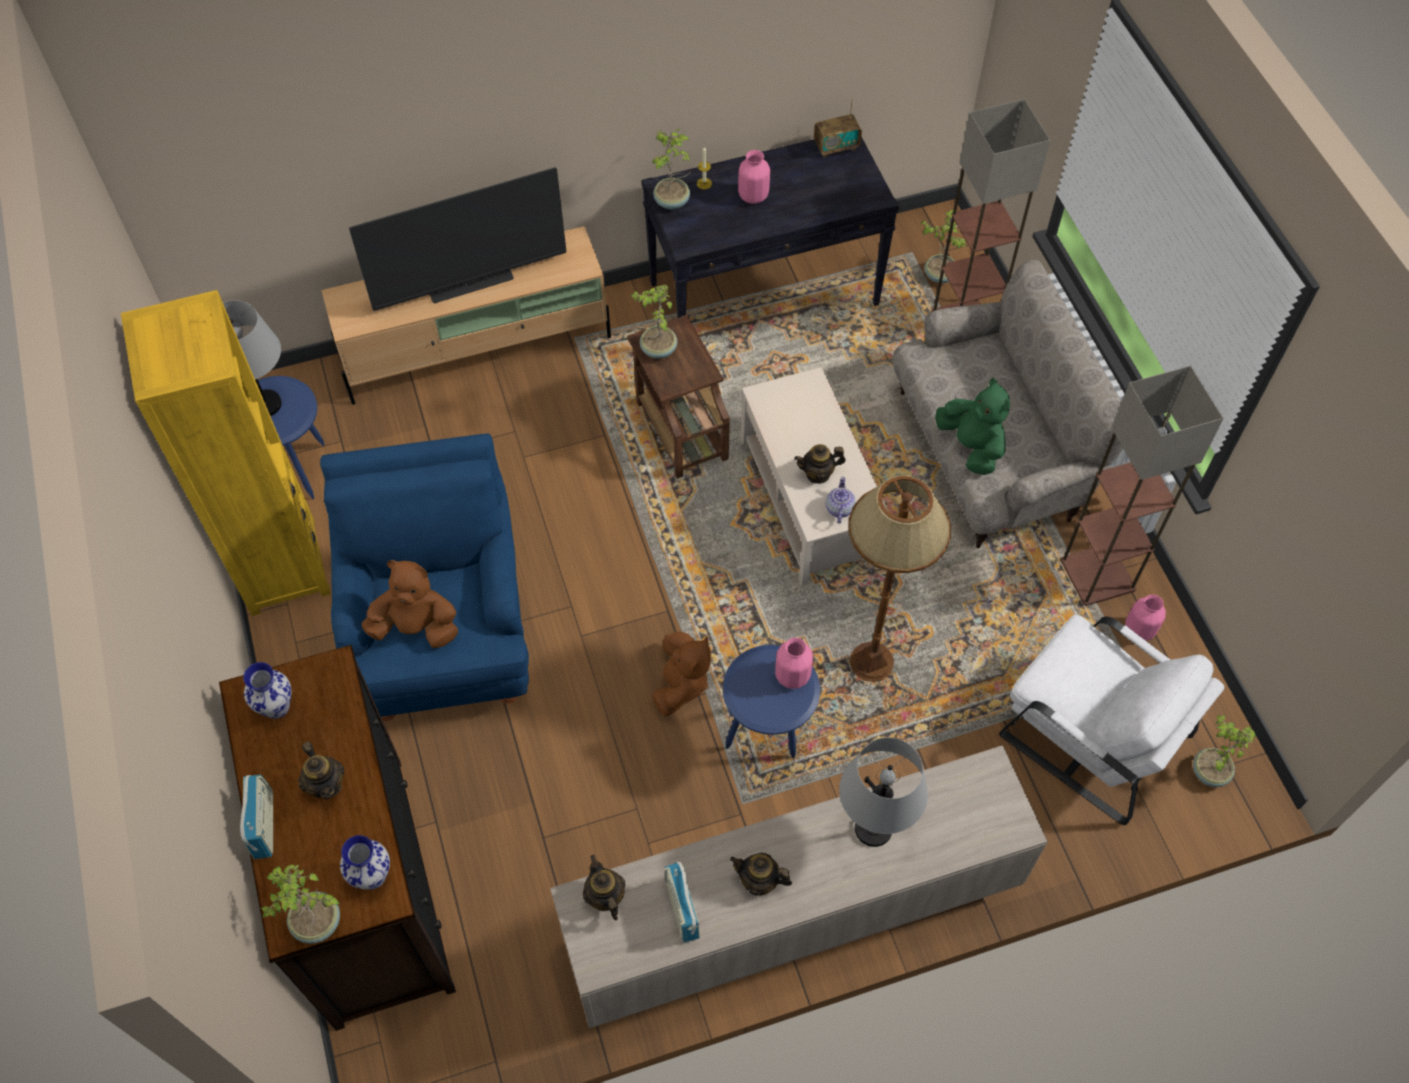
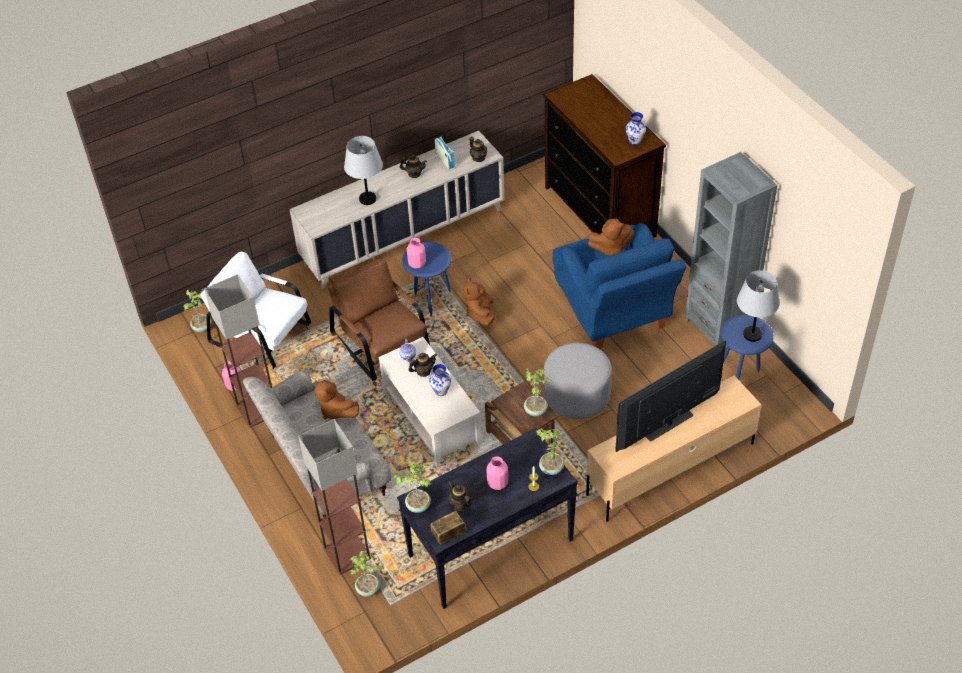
camera: 170 degrees right, 10 degrees down
(264, 824) = (617, 106): radio -> none
(282, 566) = (718, 326): yellow bookcase -> grey bookcase
(317, 924) = (579, 85): potted plant -> potted plant (418, 505)
(326, 784) = (598, 122): teapot -> teapot (460, 504)
(372, 875) = (565, 100): vase -> vase (441, 391)
(567, 490) = (577, 395): none -> grey ottoman
(871, 662) = (382, 342): brown floor lamp -> brown armchair
(971, 446) = (335, 410): green plush toy -> brown plush toy

